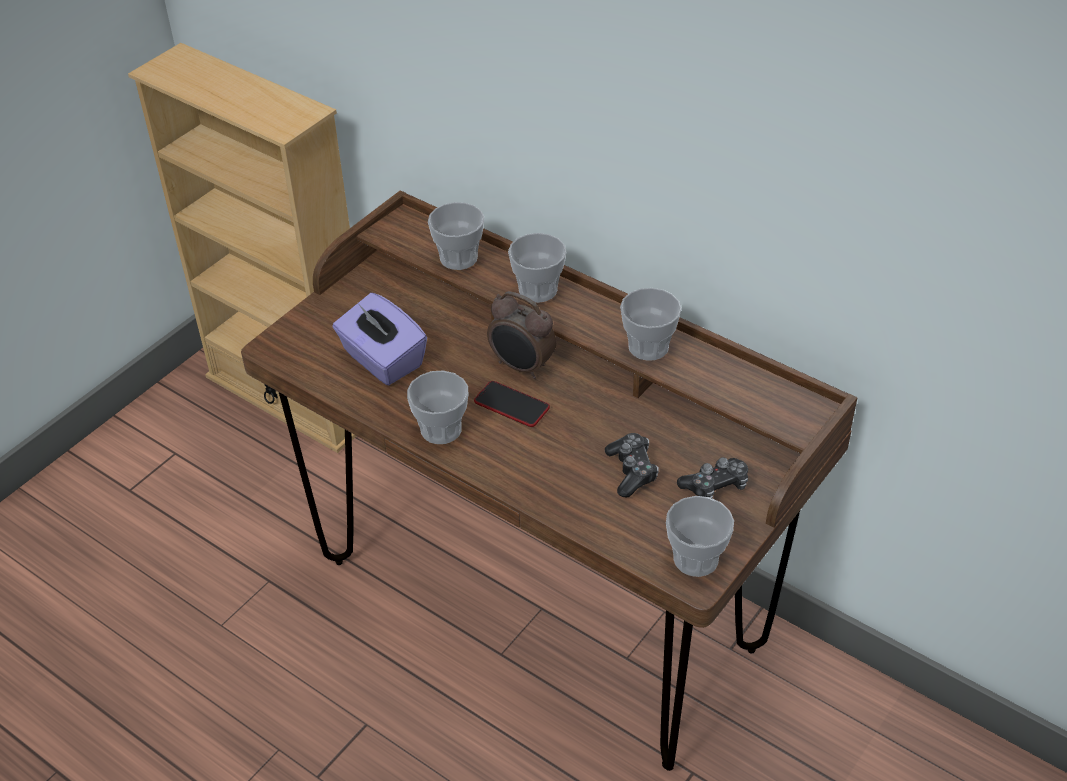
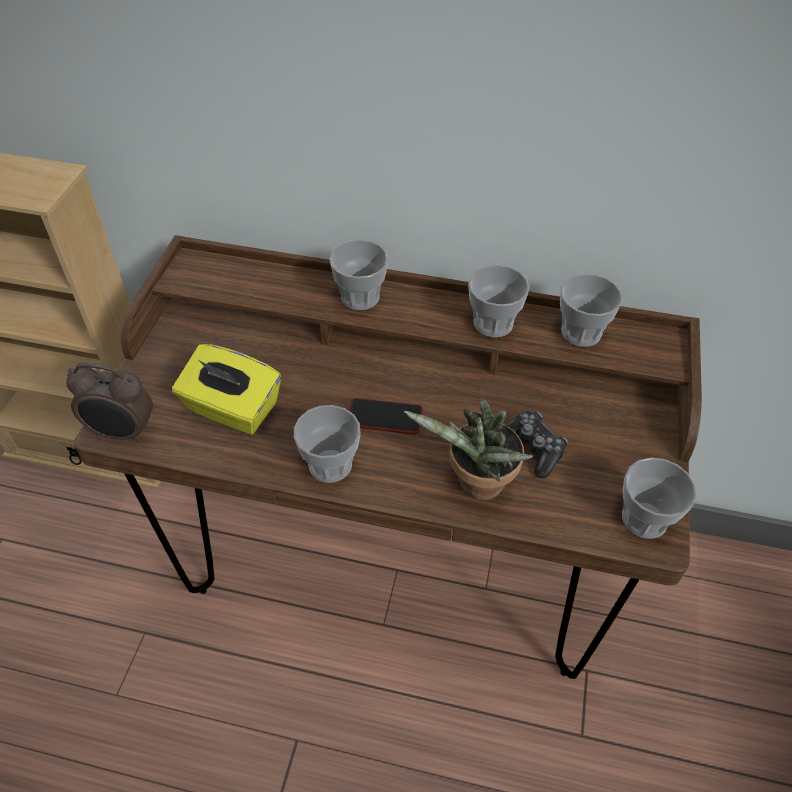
camera: 25 degrees left, 5 degrees up
(382, 360) = (232, 409): purple tissue box -> yellow tissue box
(458, 258) = (267, 286): cup -> cup (581, 332)
(521, 367) = (373, 376): alarm clock -> alarm clock (123, 433)
(558, 485) = (476, 487): none -> potted plant
(715, 486) = (614, 438): game controller -> none

